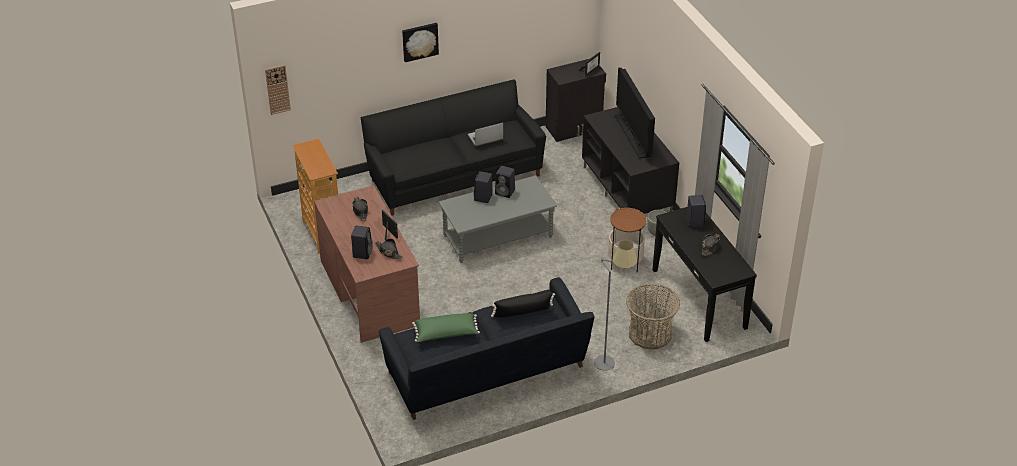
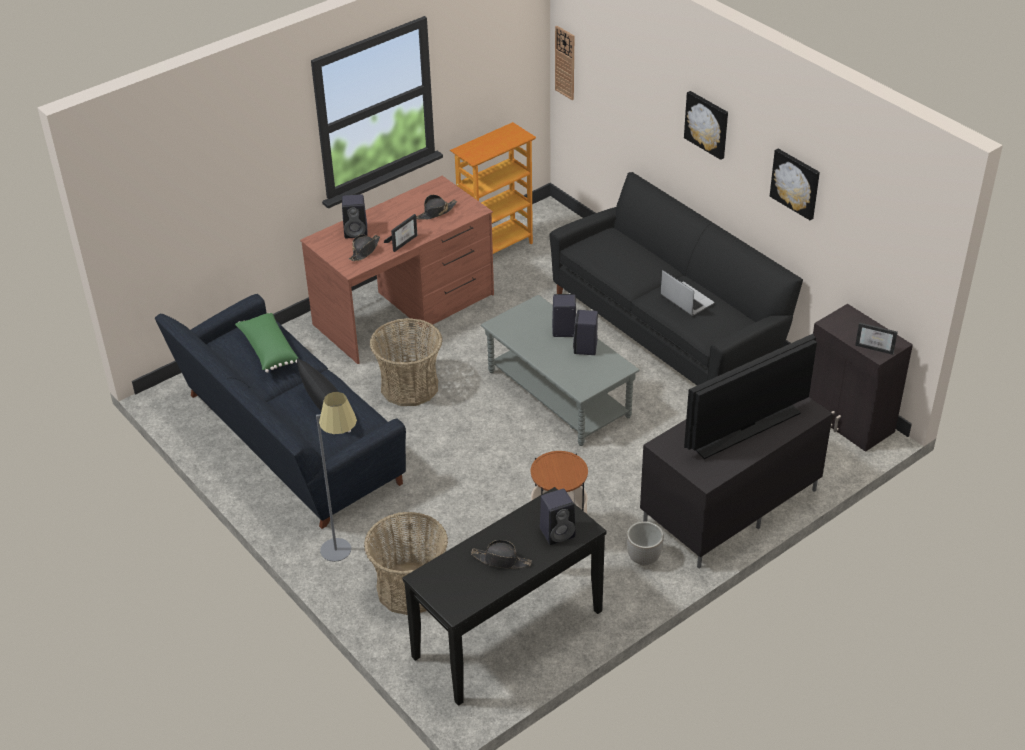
camera: 75 degrees right, 0 degrees up
(457, 303) = (409, 387): none -> basket
(496, 28) = (796, 183): none -> picture

